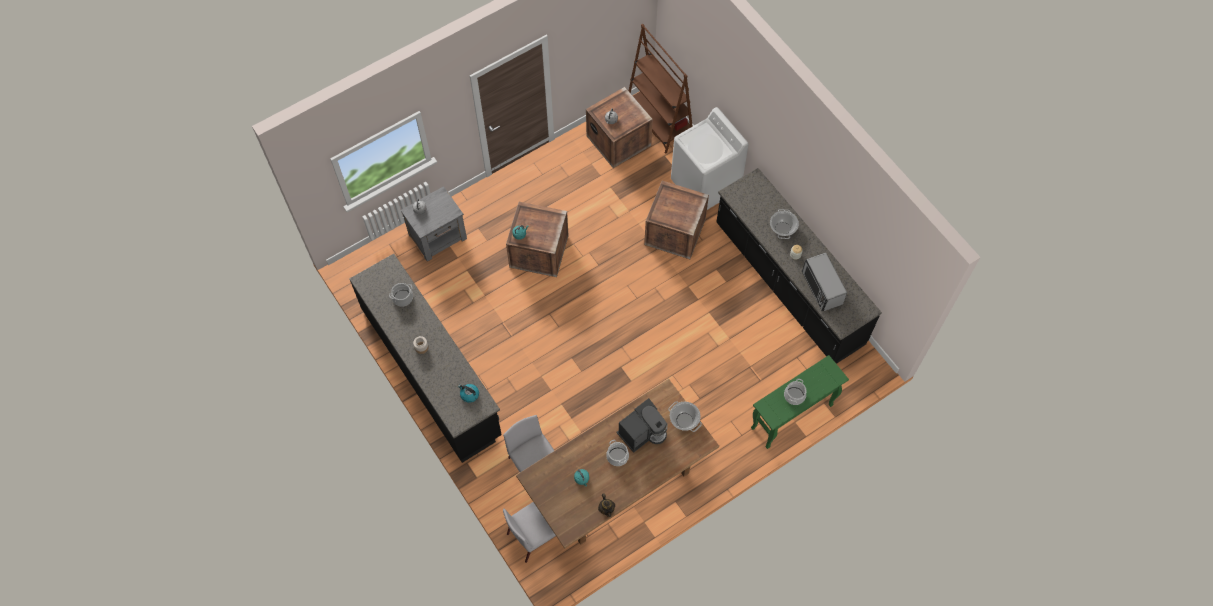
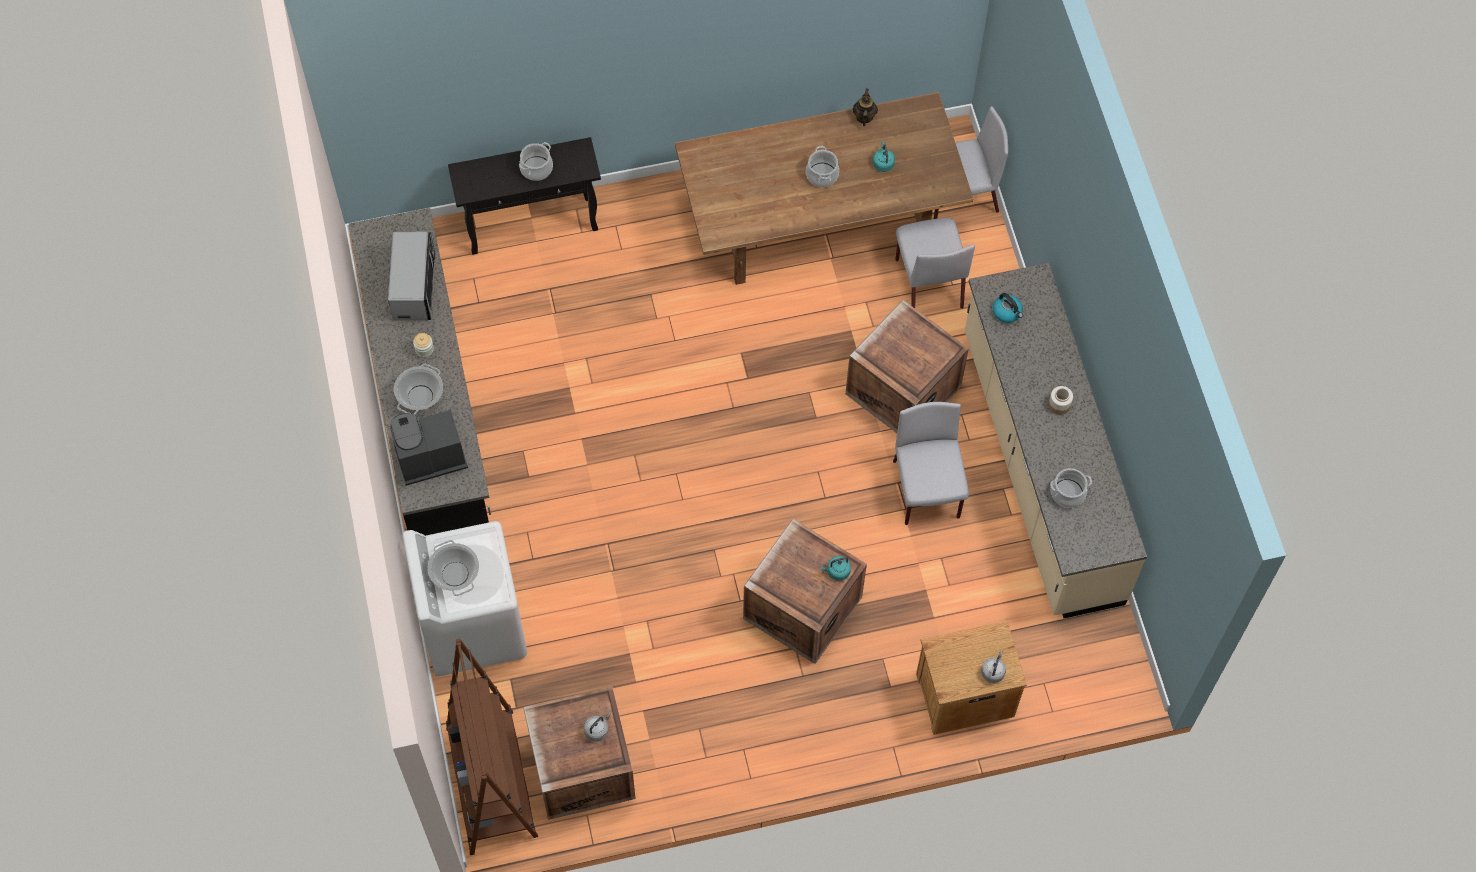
camera: 160 degrees left, 0 degrees up
(432, 372) = (1039, 468): black counter -> beige counter
(438, 237) = (963, 694): grey nightstand -> brown nightstand
(493, 337) = (926, 490): none -> grey chair
(642, 432) = (773, 194): coffee machine -> coffee machine (428, 458)
(674, 232) = (566, 561): crate -> crate (905, 390)
(684, 420) = (707, 189): cooking pot -> cooking pot (455, 574)
(791, 417) = (532, 225): green console table -> black console table

